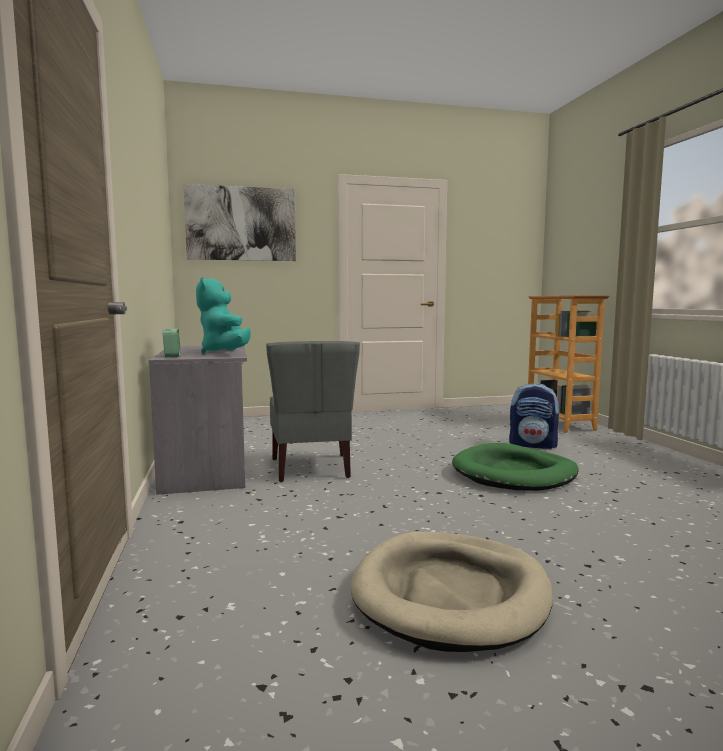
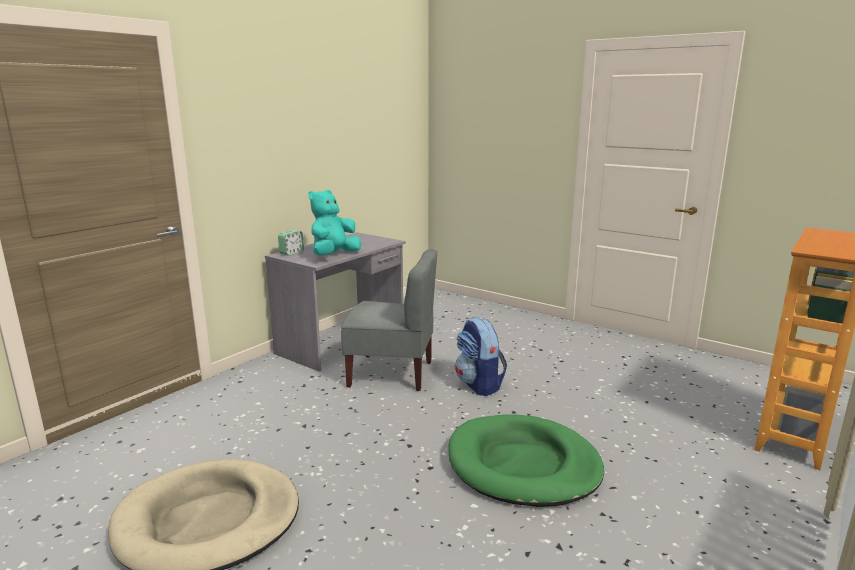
camera: 50 degrees right, 10 degrees up
(241, 224) = (483, 105): picture -> none
(311, 468) = (391, 374): grey chair -> grey chair turned 120 degrees counterclockwise
(533, 445) = (651, 445): backpack -> backpack (479, 385)

